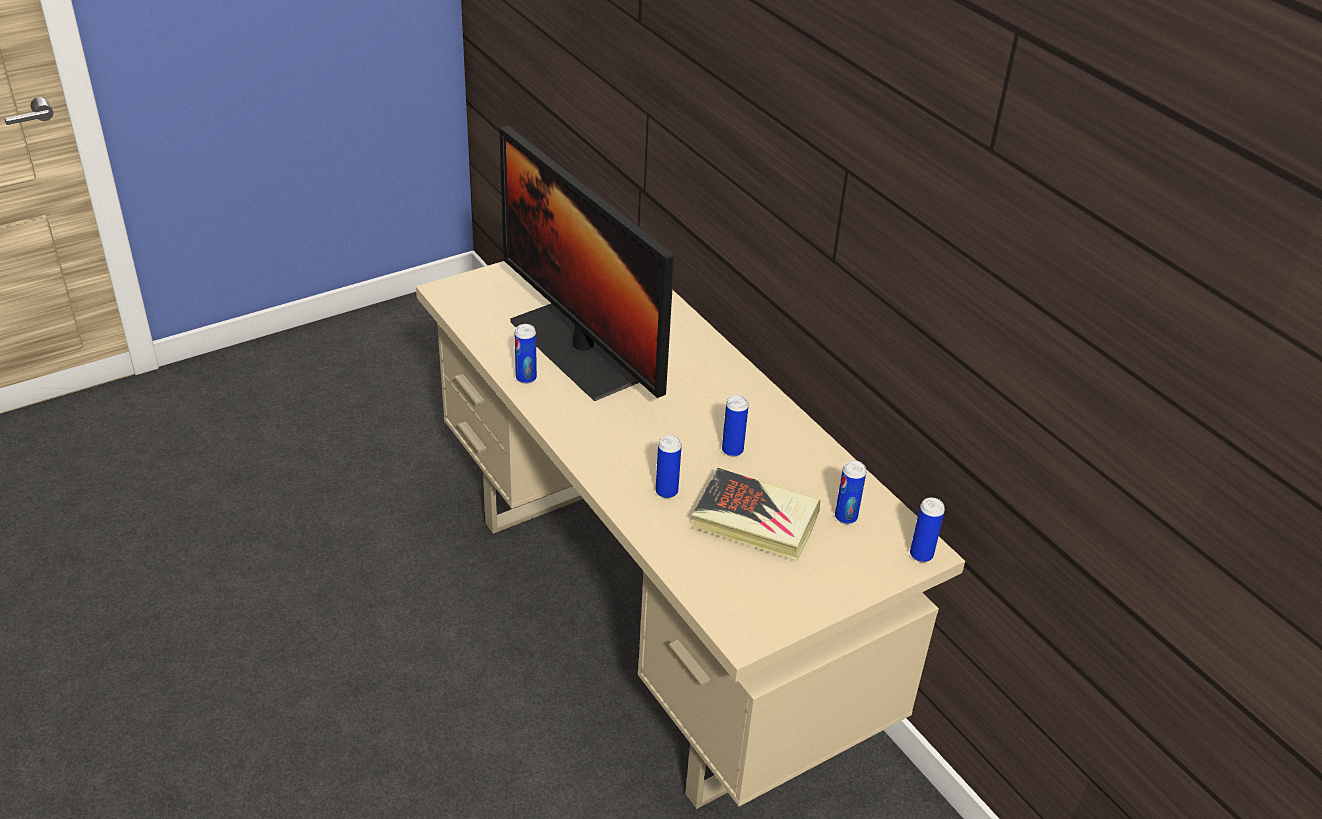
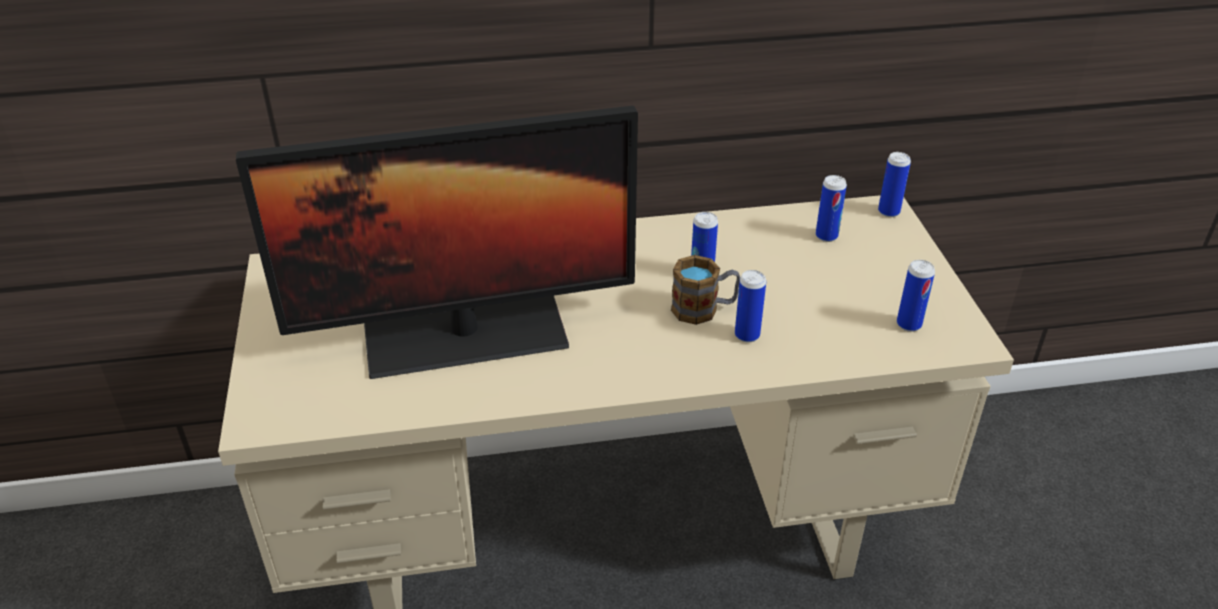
camera: 65 degrees left, 0 degrees up
(526, 378) = (493, 392): can -> can (908, 324)
(685, 461) = (704, 309): none -> mug
(755, 521) = (812, 290): book -> none

